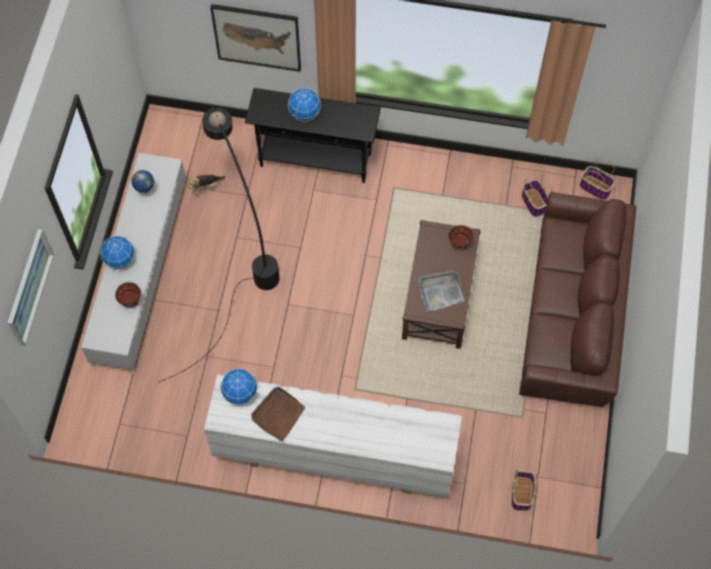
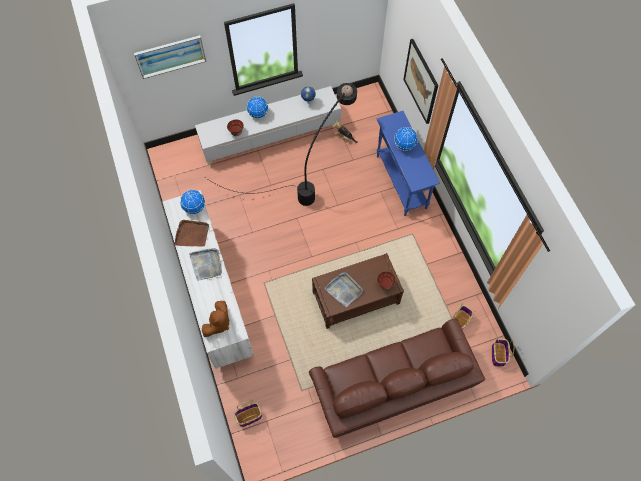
camera: 60 degrees right, 0 degrees up
(316, 160) = (401, 182): black console table -> blue console table
(332, 417) = (206, 264): none -> grey tray
(423, 441) = (218, 324): none -> brown plush toy

